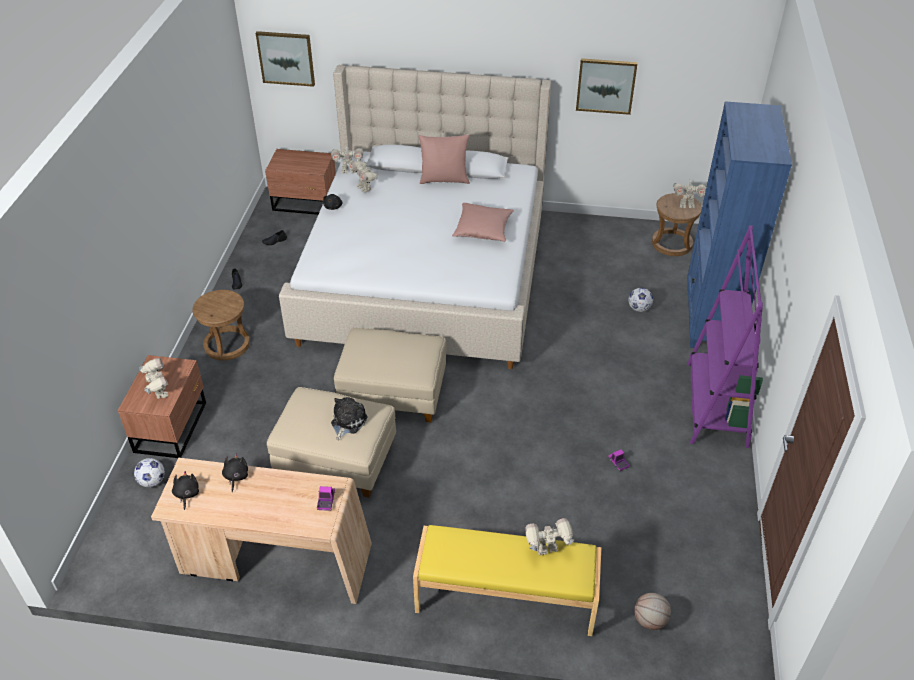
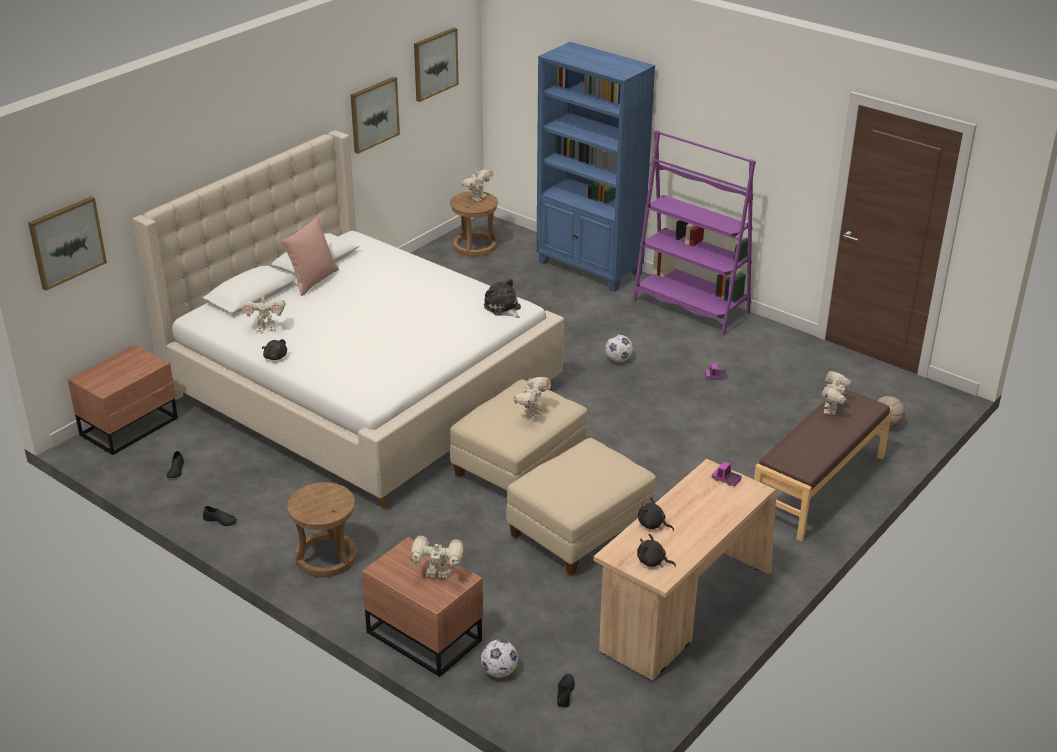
camera: 60 degrees left, 10 degrees down
(145, 527) = (565, 693): none -> black shoe
(347, 422) = (594, 465): plush toy -> plush toy (503, 308)
(348, 170) = (219, 328): toy robot -> toy robot (532, 413)
(483, 230) = (423, 287): pink pillow -> none
(505, 599) = (819, 487): yellow bench -> brown bench
(639, 308) = (541, 295): football -> football (618, 360)
(694, 70) = (435, 64): none -> picture

